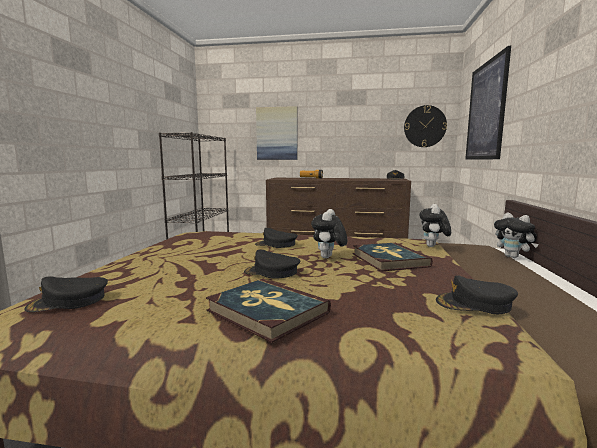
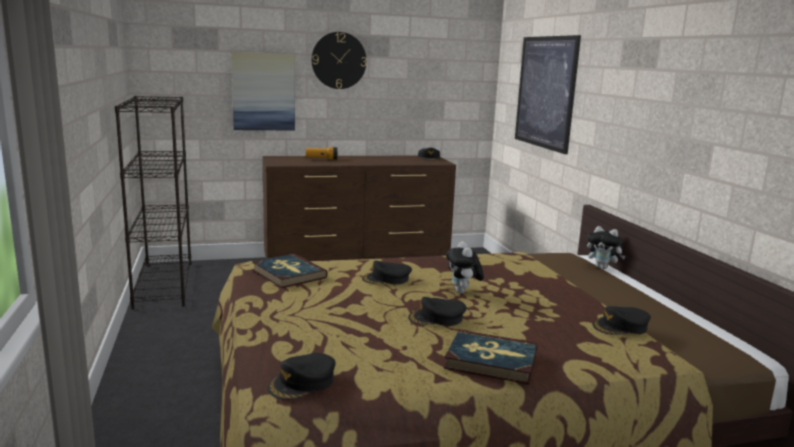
camera: 25 degrees left, 5 degrees up
(388, 260) = (517, 288): book -> book (288, 274)
(425, 126) = (460, 89): wall clock -> wall clock (339, 60)
(433, 246) = (535, 263): plush toy -> none

